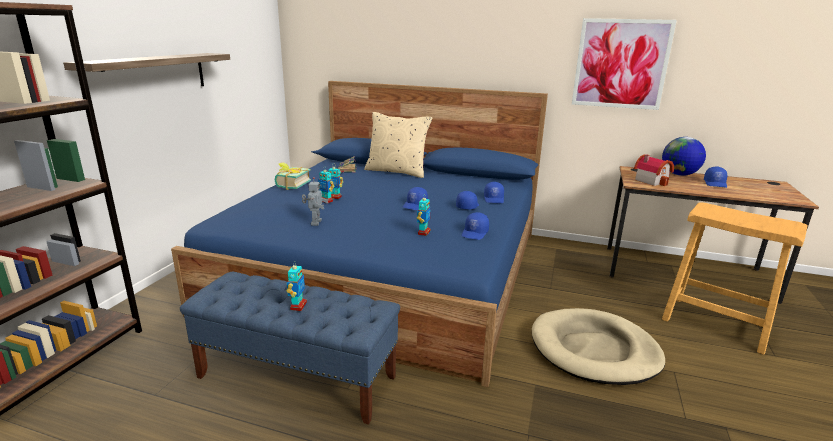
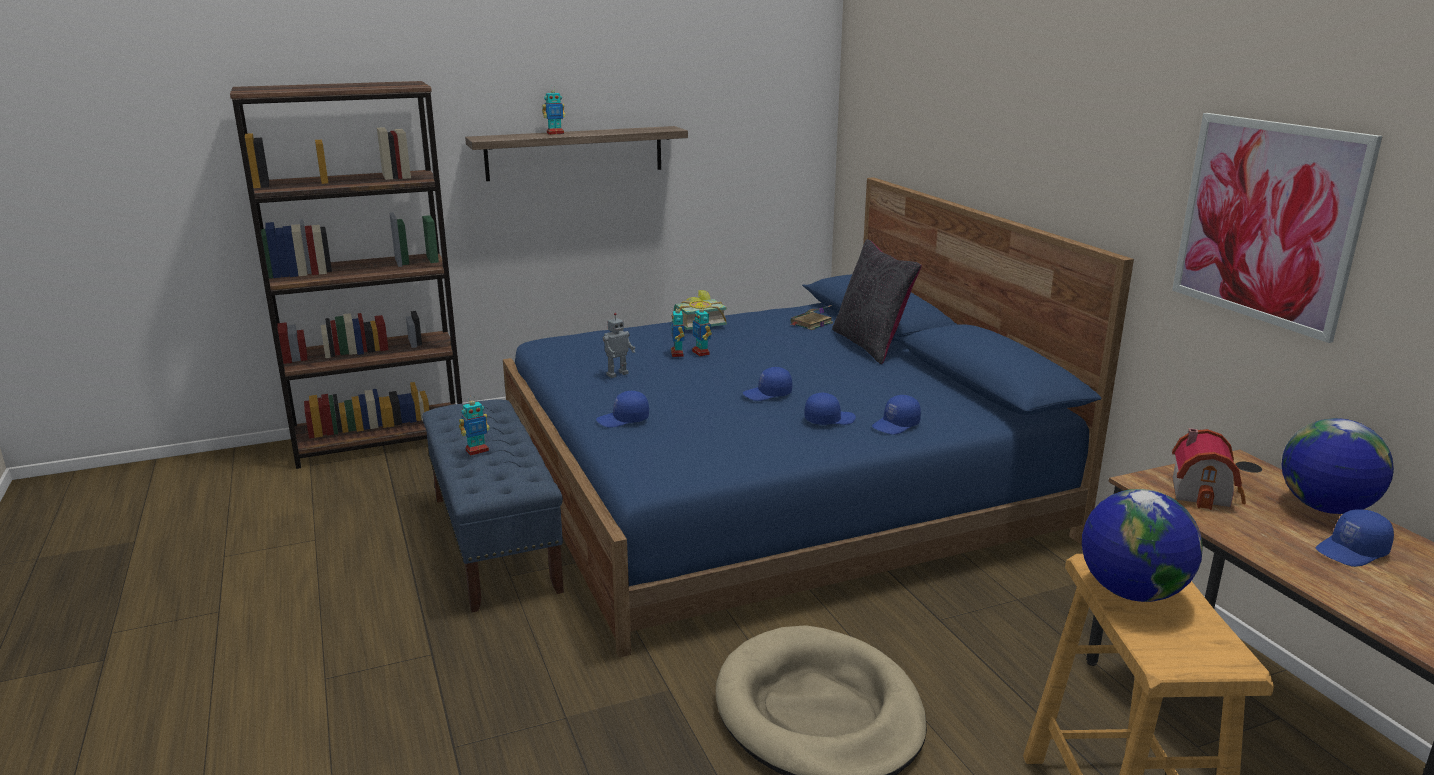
camera: 50 degrees right, 0 degrees up
(397, 171) = (871, 345): beige pillow -> black pillow
(423, 232) = (692, 427): toy robot -> toy robot (555, 133)
(475, 233) = (744, 452): blue cap -> blue cap (623, 420)
(729, 216) = (1131, 592): none -> globe

